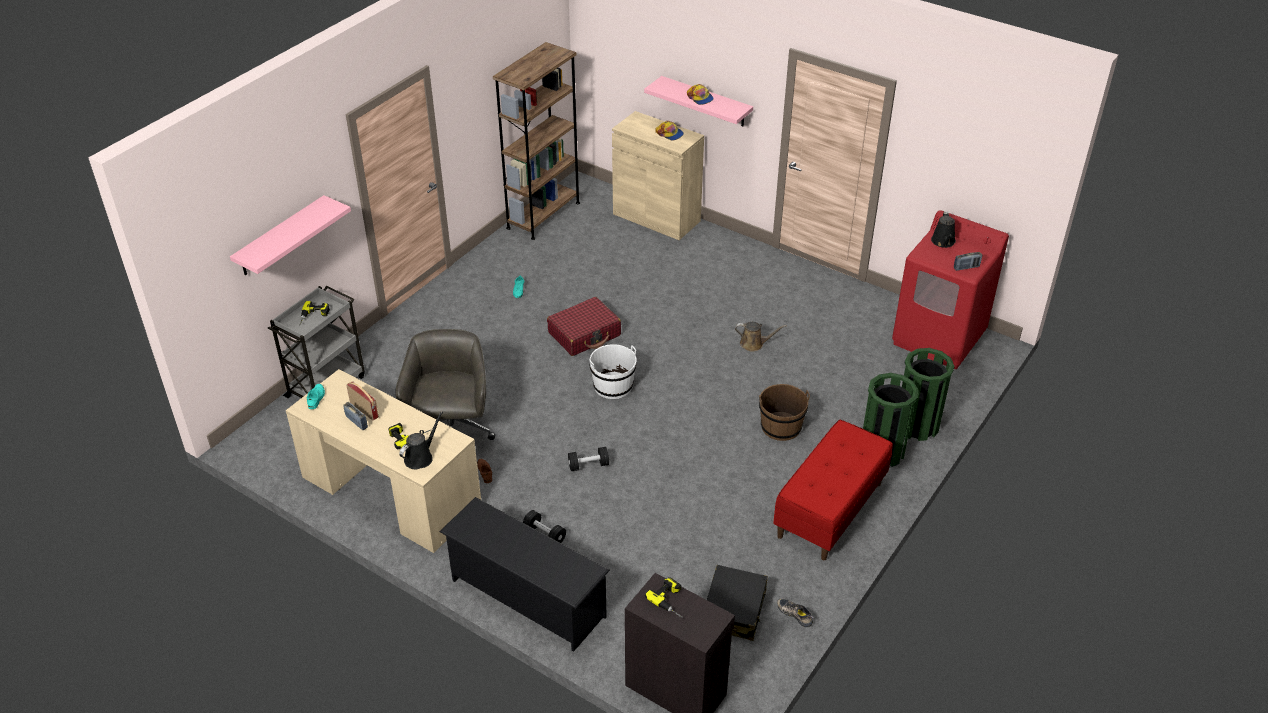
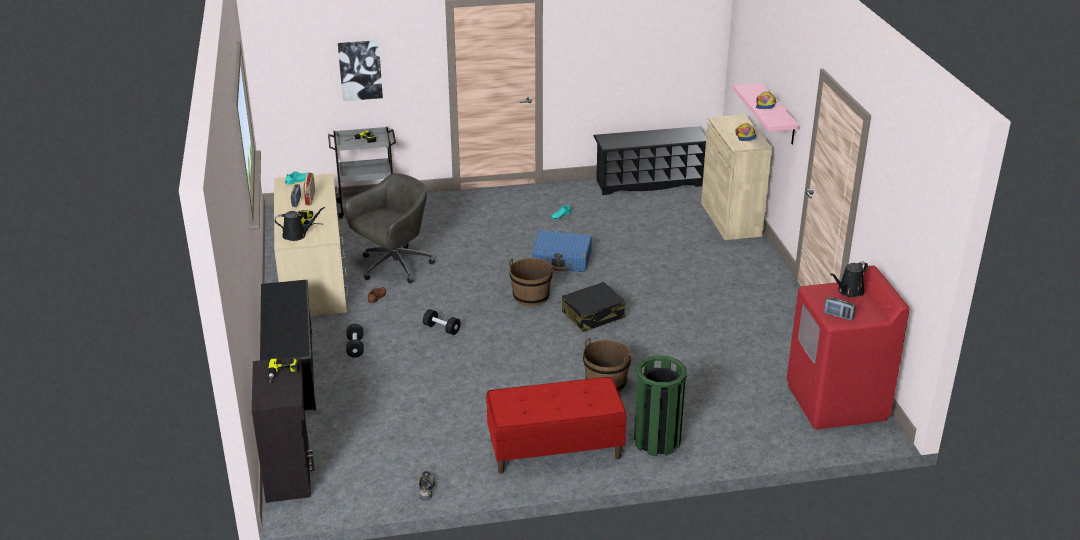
camera: 45 degrees right, 10 degrees down
(280, 237) = (360, 70): pink shelf -> picture
(543, 215) = (649, 183): brown bookcase -> black shoe rack
(584, 334) = (562, 259): red suitcase -> blue suitcase
(613, 386) = (531, 296): white bucket -> brown bucket
(734, 610) = (393, 459): black suitcase -> black suitcase (593, 315)
(754, 344) = (673, 326): brown watering can -> none
(917, 425) = (715, 443): green trash can -> none

